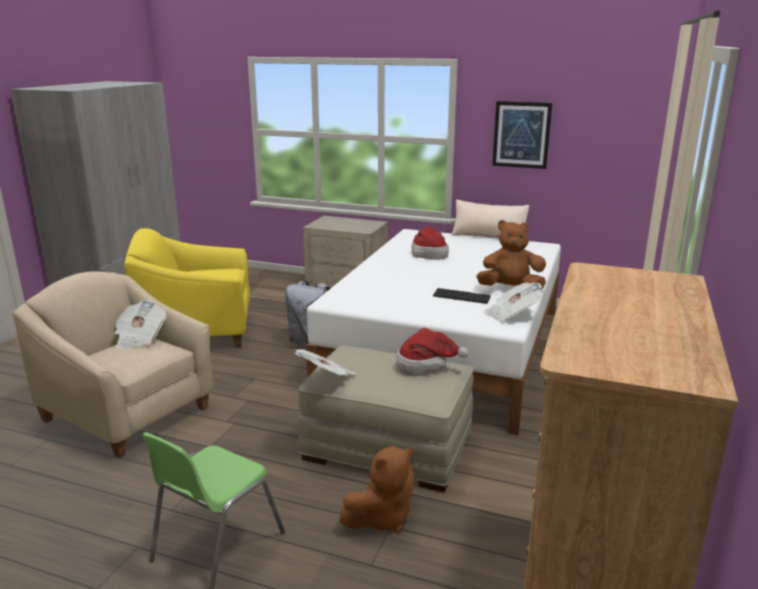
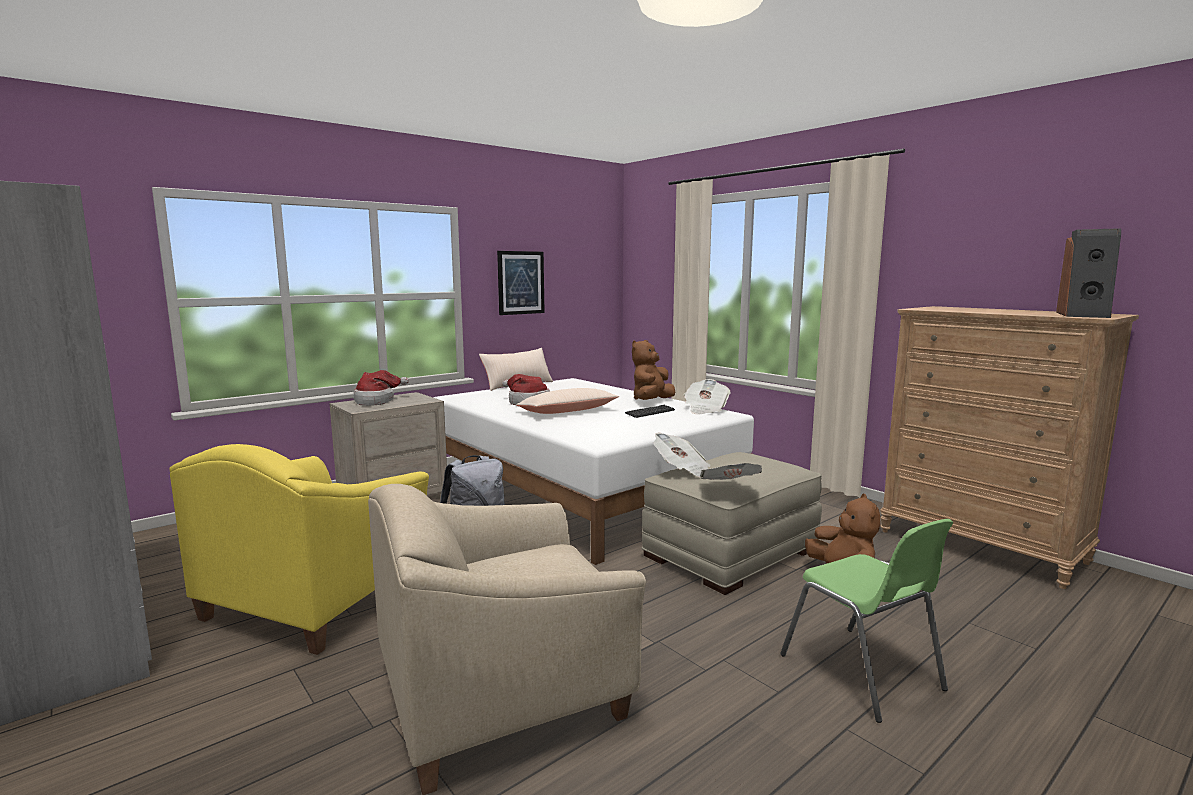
camera: 60 degrees left, 10 degrees down
(140, 338) = (498, 559): newspaper -> newspaper (682, 470)
(418, 272) = (567, 411): none -> beige pillow
(426, 366) = (738, 458): hat -> hat (377, 401)
(622, 356) = (1084, 315): none -> speaker

